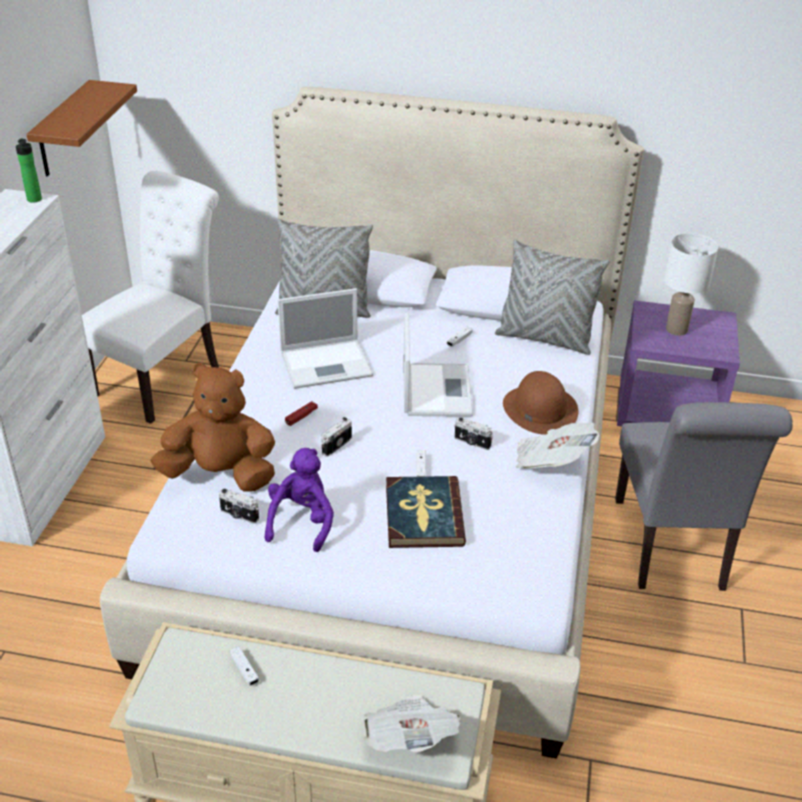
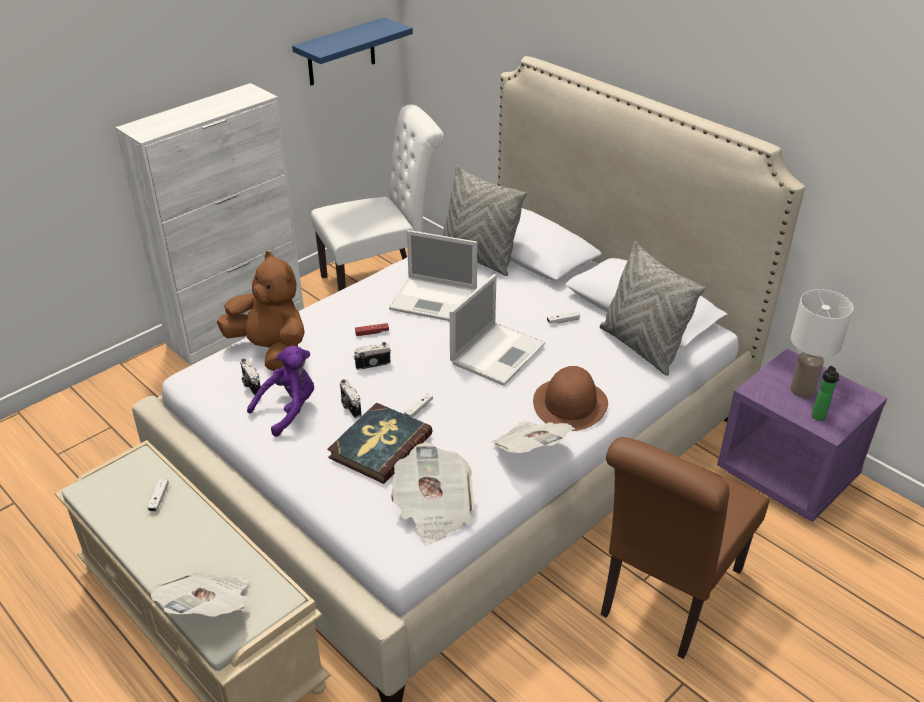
camera: 35 degrees right, 0 degrees up
(35, 200) = (258, 96): bottle -> bottle (818, 418)
(63, 130) = (341, 52): brown shelf -> blue shelf
(472, 443) = (481, 407): camera -> camera (350, 407)
(527, 547) = (433, 509): none -> newspaper
(671, 550) = (666, 597): grey chair -> brown chair

